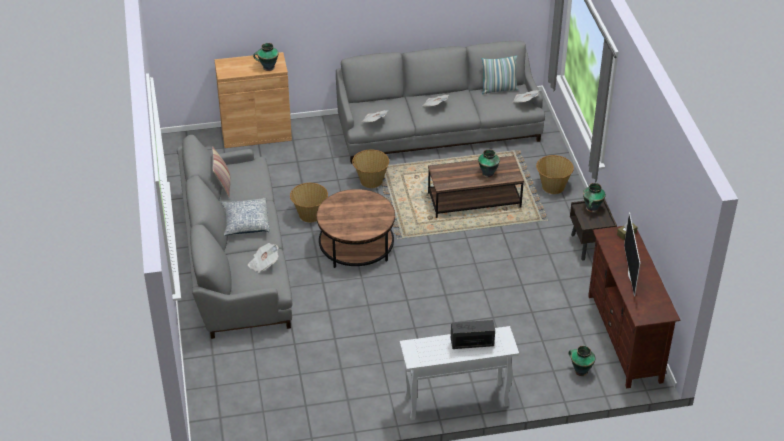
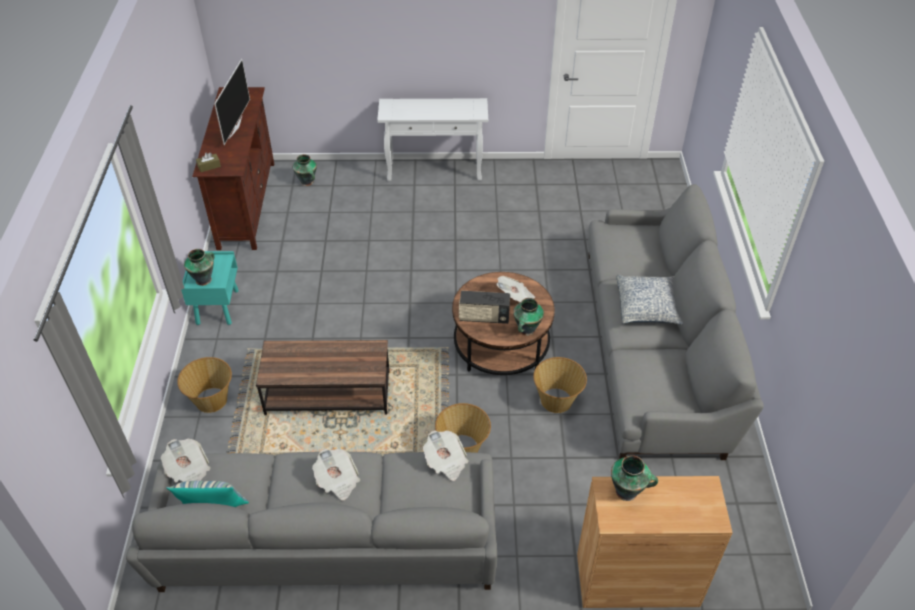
camera: 170 degrees left, 5 degrees up
(222, 185) = (684, 372): pillow -> none
(263, 264) = (622, 251): newspaper -> newspaper (515, 297)
(472, 343) = (419, 110): radio -> radio (484, 317)
(488, 173) = (306, 358): vase -> vase (526, 330)
(590, 246) = (217, 306): brown nightstand -> turquoise nightstand

